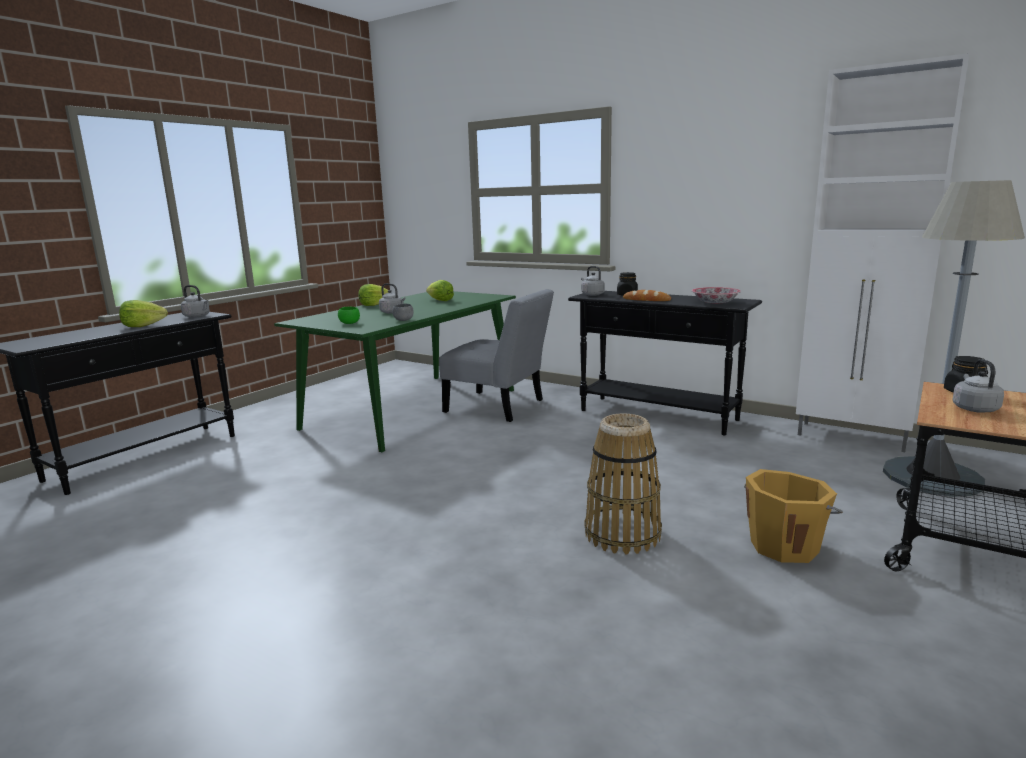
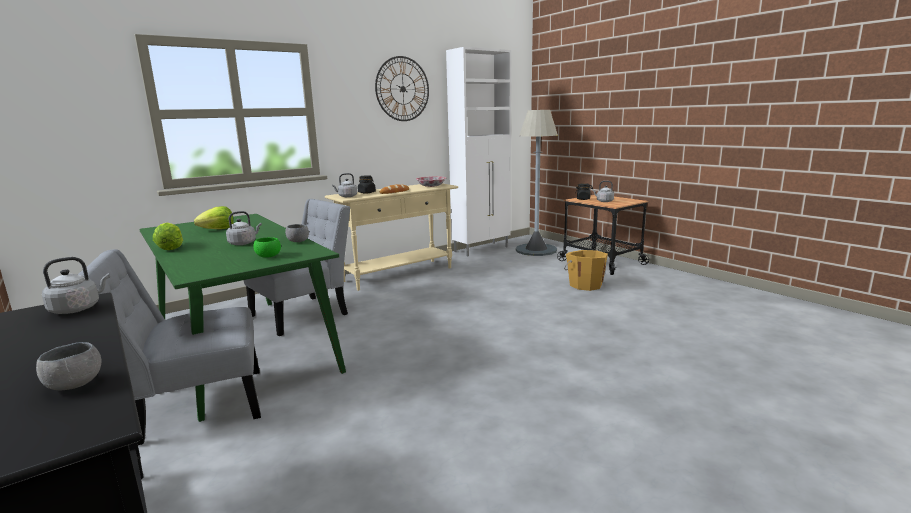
camera: 70 degrees left, 0 degrees up
(79, 337) = (75, 384): none -> grey bowl
(143, 326) = (78, 340): lettuce -> none
(318, 422) = (195, 406): none -> grey chair
(622, 534) = (557, 311): basket -> none
(658, 415) = (399, 274): black console table -> beige console table
(742, 151) = (402, 89): none -> wall clock

